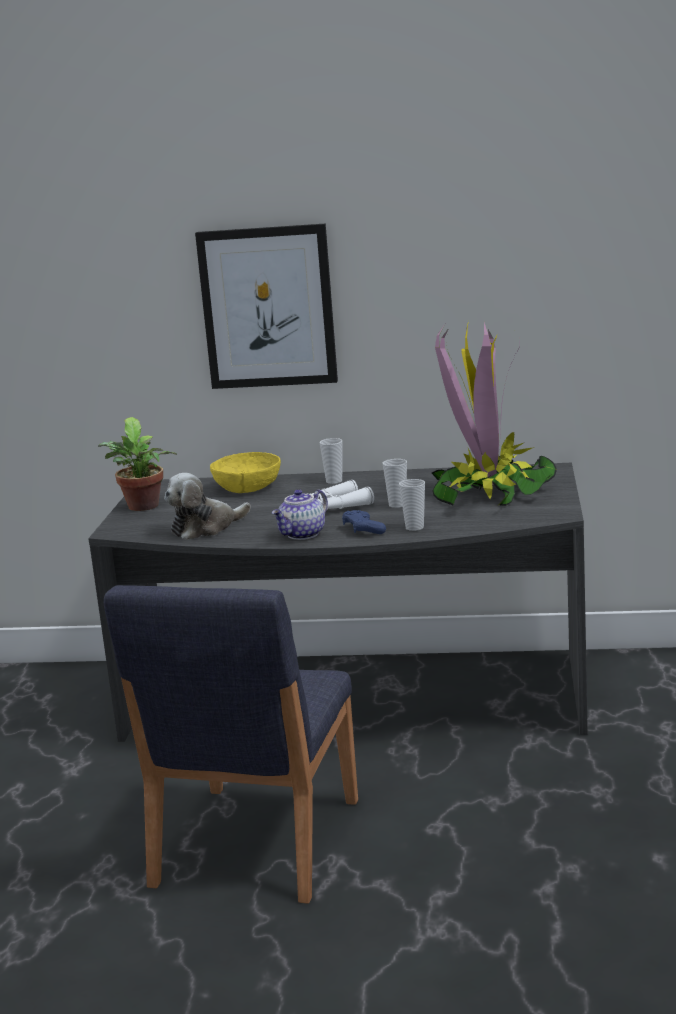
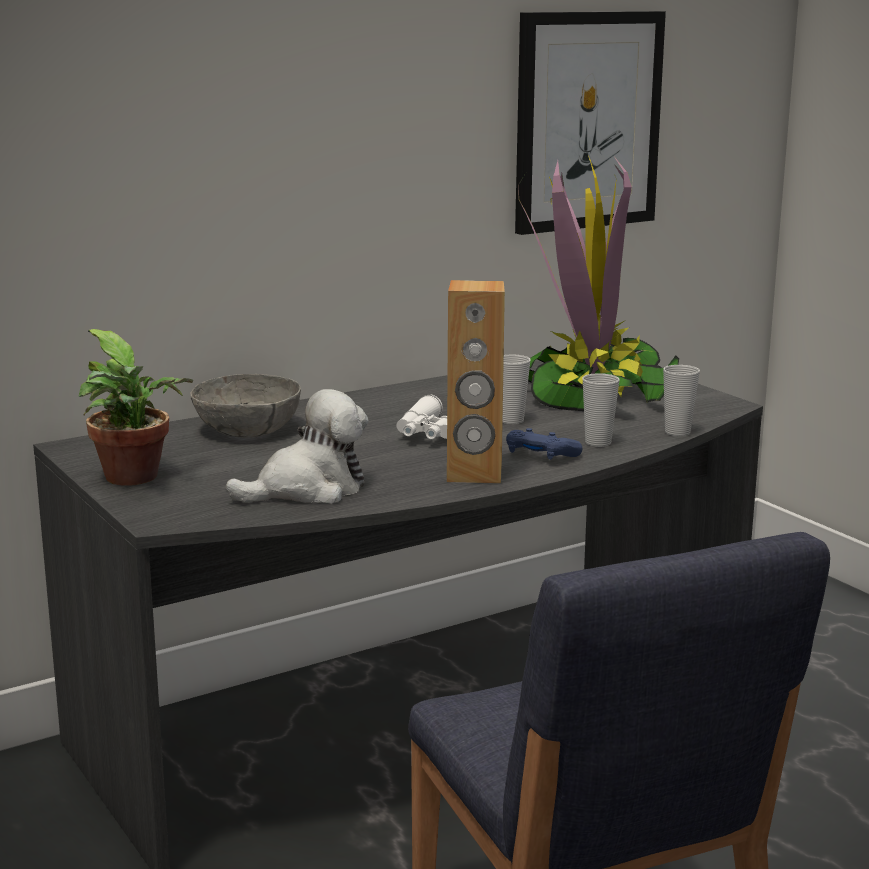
camera: 40 degrees left, 0 degrees up
(205, 528) = (308, 490): plush toy -> plush toy turned 135 degrees counterclockwise
(247, 488) = (247, 429): yellow bowl -> grey bowl
(268, 307) = (243, 148): picture -> picture (587, 121)
(303, 535) = (474, 474): teapot -> brown speaker
(334, 481) = (358, 405): cup -> cup (677, 432)

